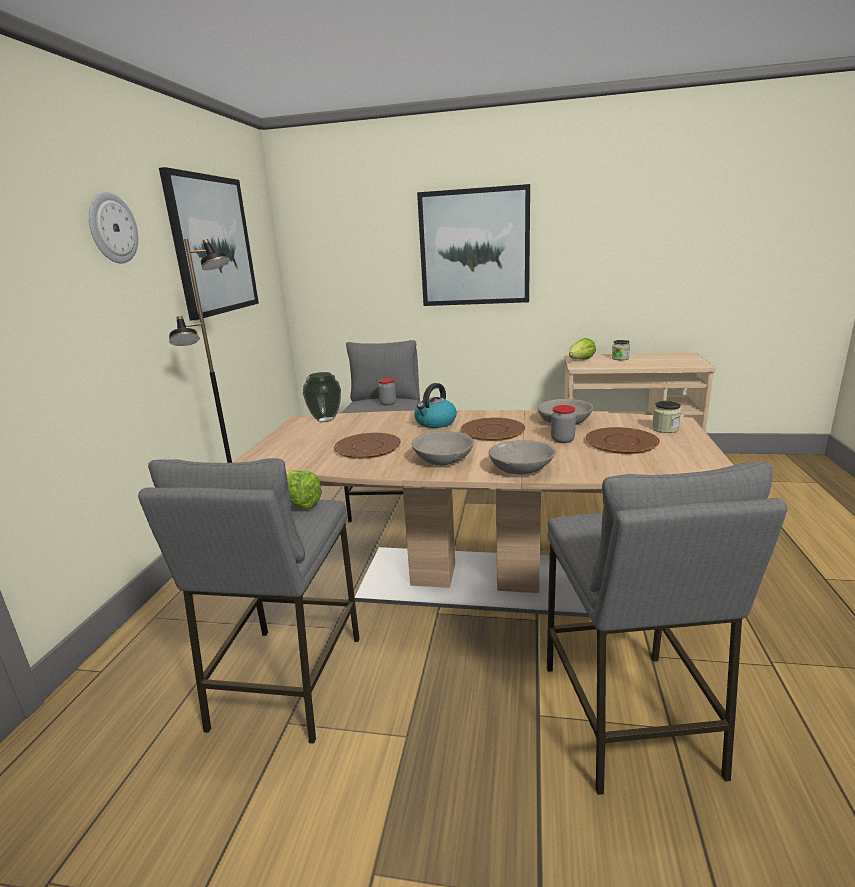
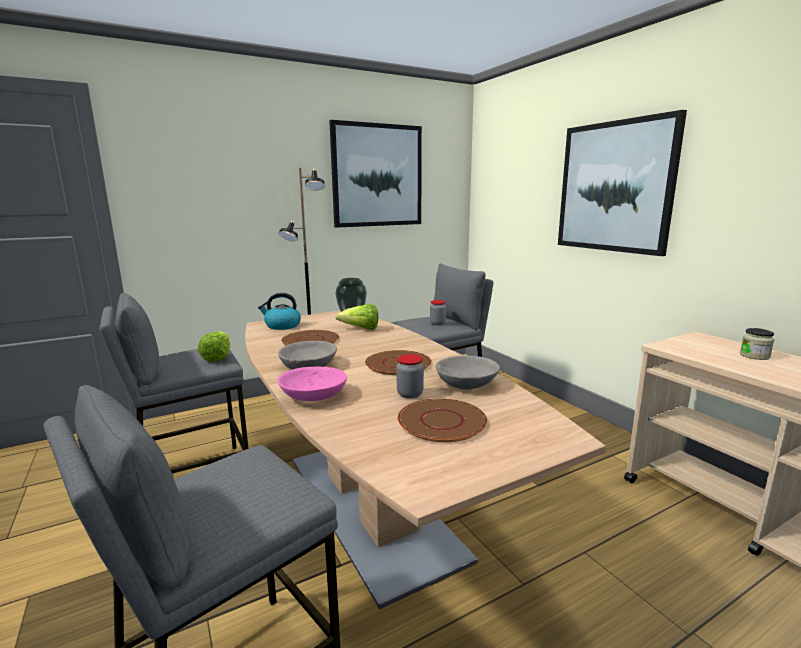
camera: 50 degrees right, 5 degrees down
(112, 228) = (271, 160): wall clock -> none
(435, 423) = (389, 343): kettle -> kettle (282, 326)
(521, 469) = (313, 395): grey bowl -> pink bowl
(580, 361) = (688, 342): lettuce -> lettuce (361, 329)
(665, 429) = (524, 436): jar -> none

